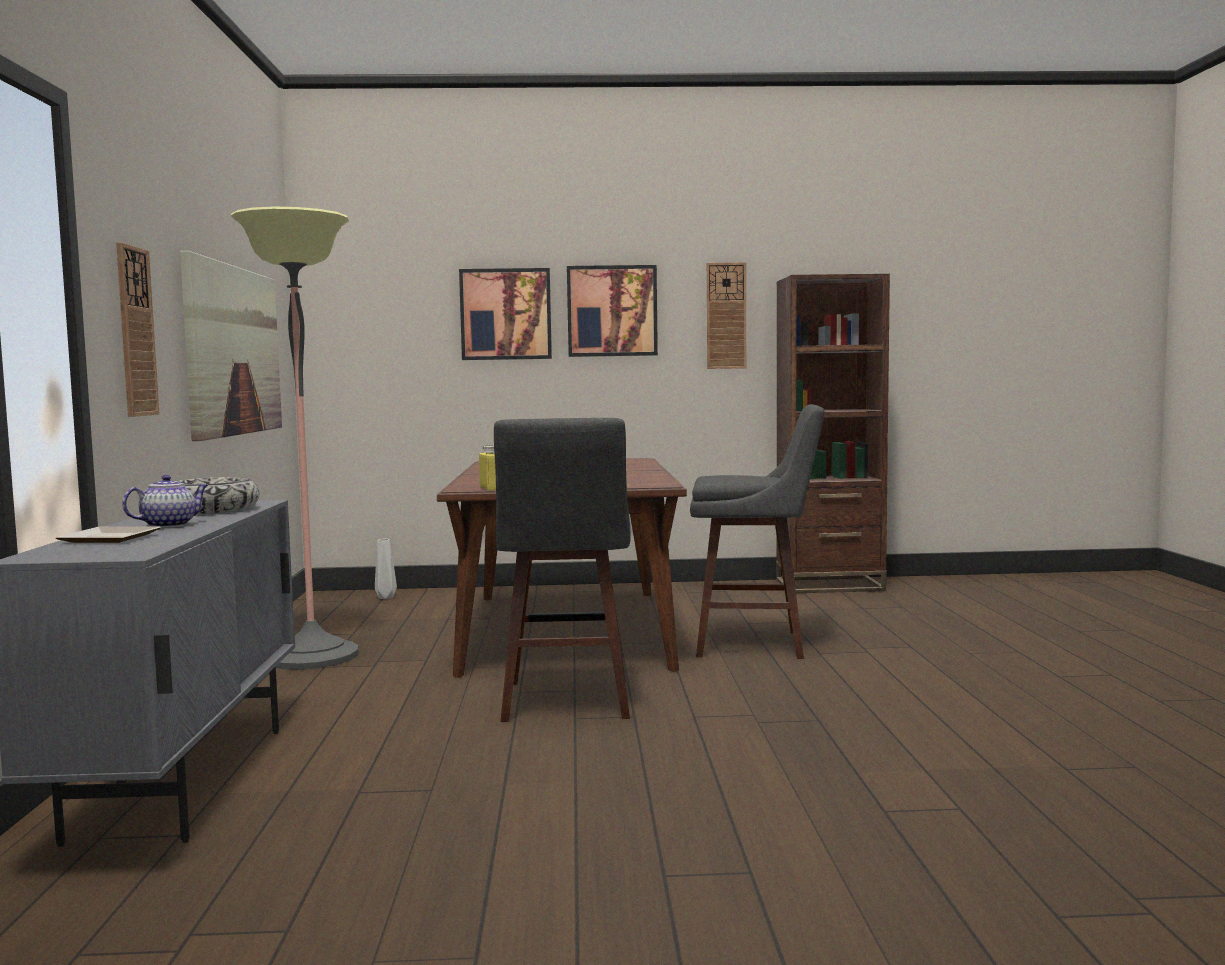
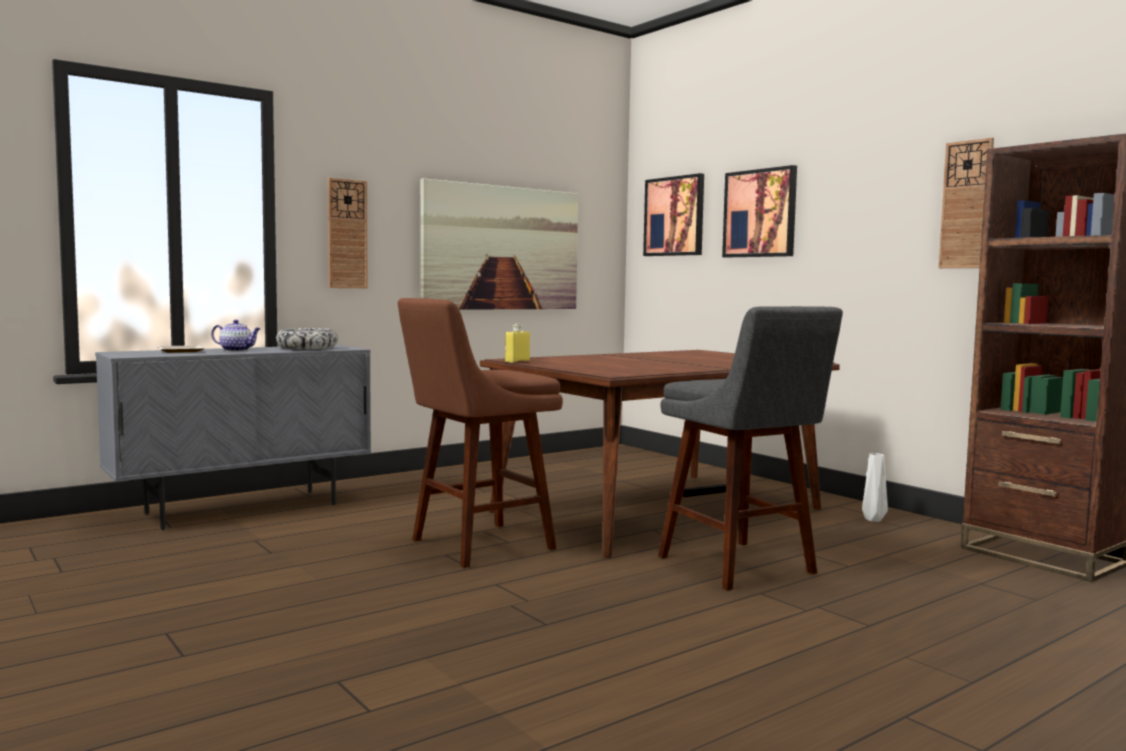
camera: 55 degrees right, 0 degrees up
(312, 656) = (483, 477): floor lamp -> none
(386, 598) = (643, 459): grey vase -> grey vase (873, 520)
(566, 702) = (476, 546): grey stool -> brown stool
(612, 311) = (848, 205): picture -> picture (674, 216)

